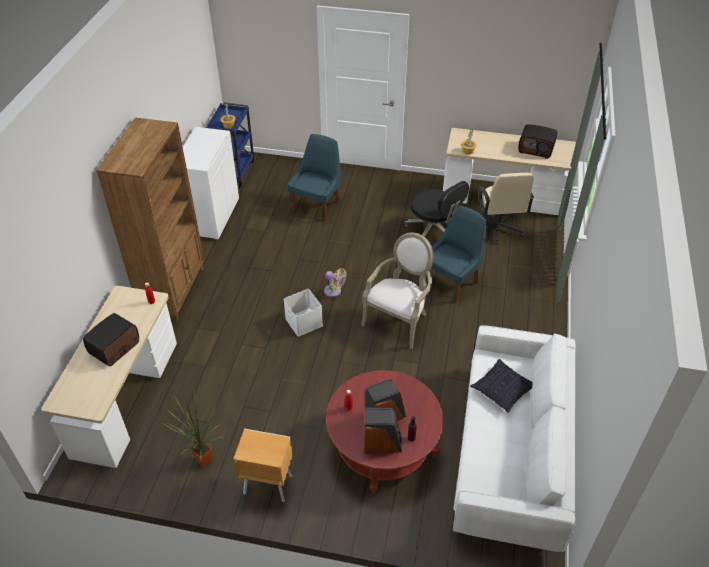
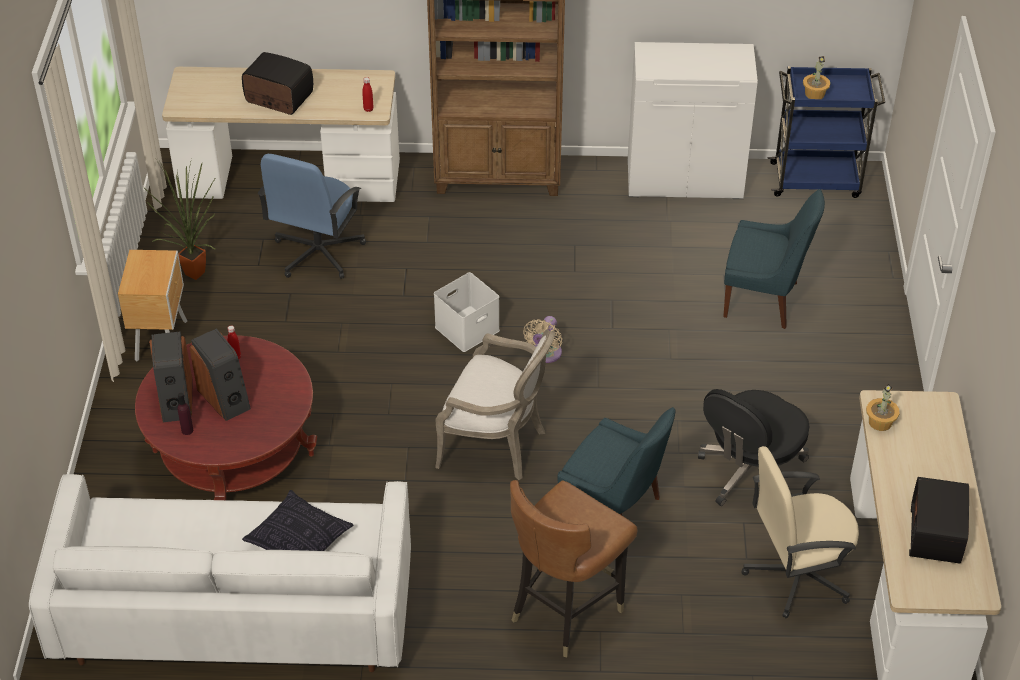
camera: 80 degrees right, 0 degrees up
(209, 388) = (317, 253): none -> blue office chair
(516, 309) = (565, 611): none -> brown chair

